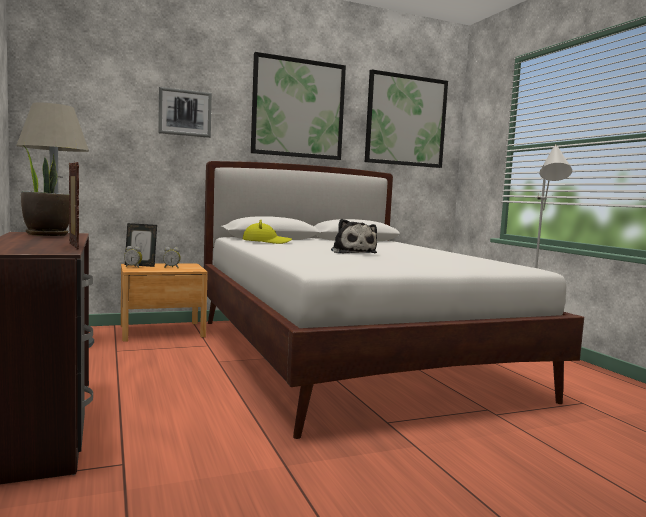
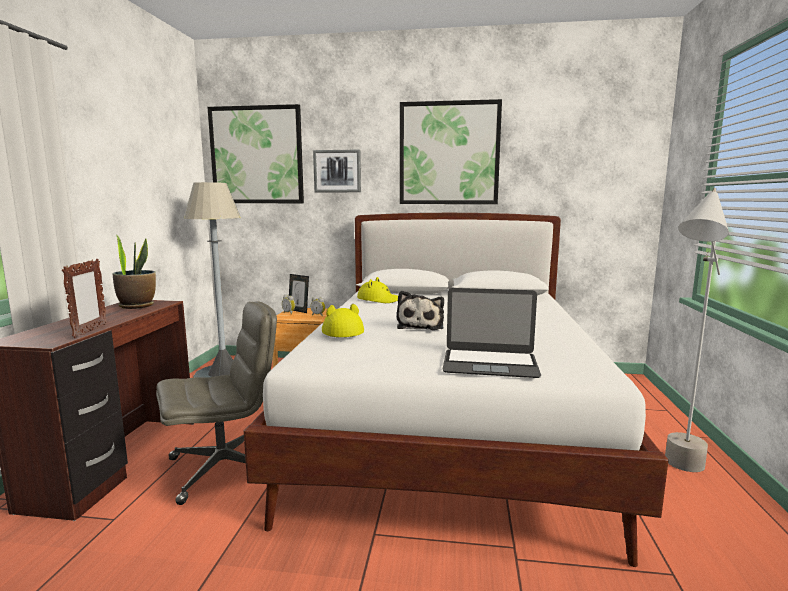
camera: 30 degrees right, 5 degrees up
(185, 409) = (224, 467): none -> grey office chair
(301, 254) = (341, 331): none -> yellow hat
(405, 121) = (583, 152): picture -> picture (257, 155)
(456, 265) = (490, 363): none -> laptop

